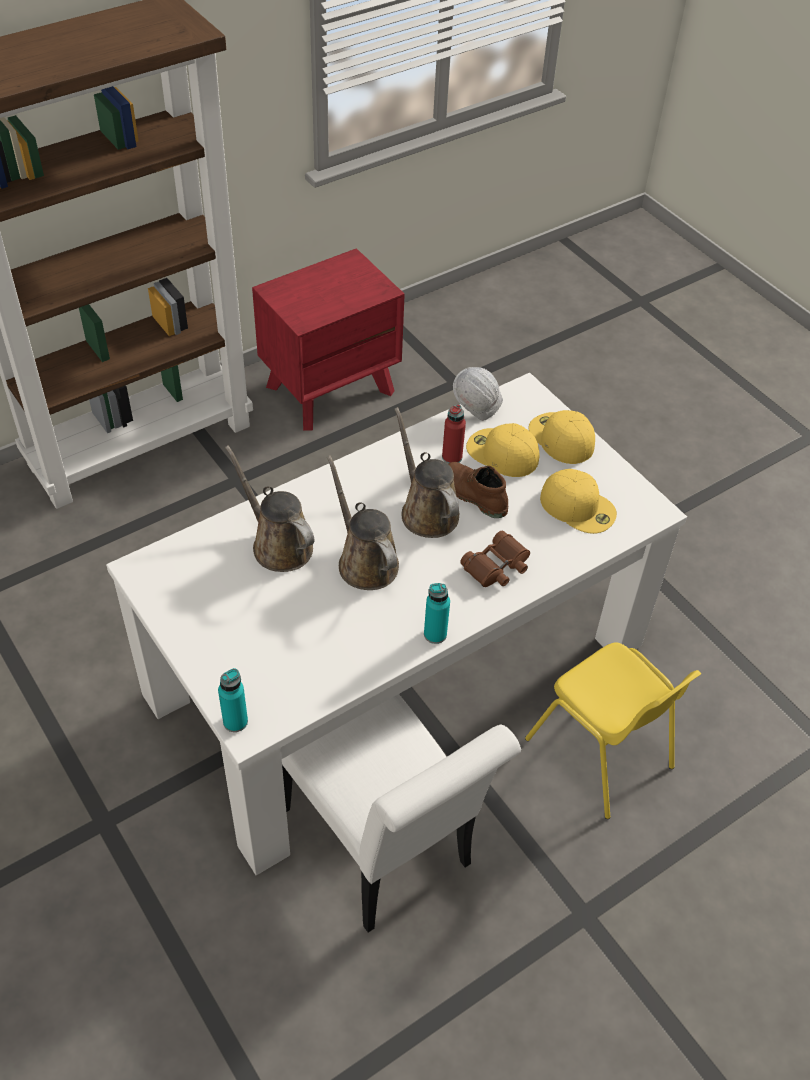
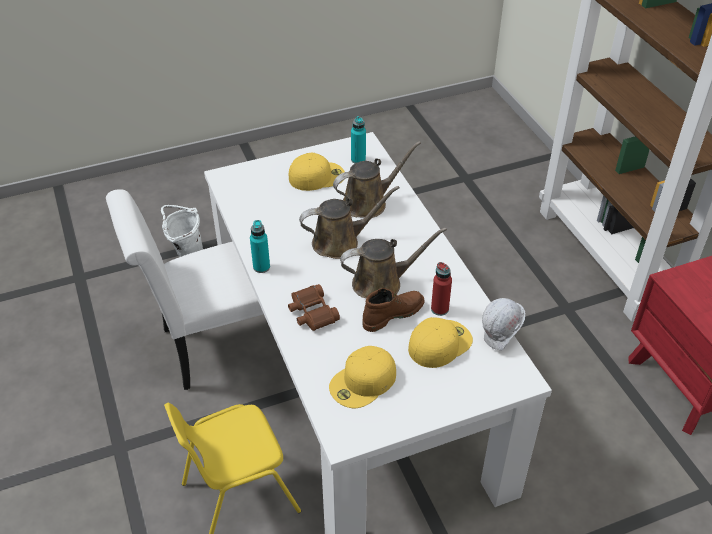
camera: 105 degrees right, 5 degrees down
(192, 958) = (186, 254): none -> white bucket
(235, 721) = (232, 172): turquoise bottle -> turquoise bottle (358, 159)
(560, 438) = (453, 391): yellow cap -> yellow cap (317, 176)

